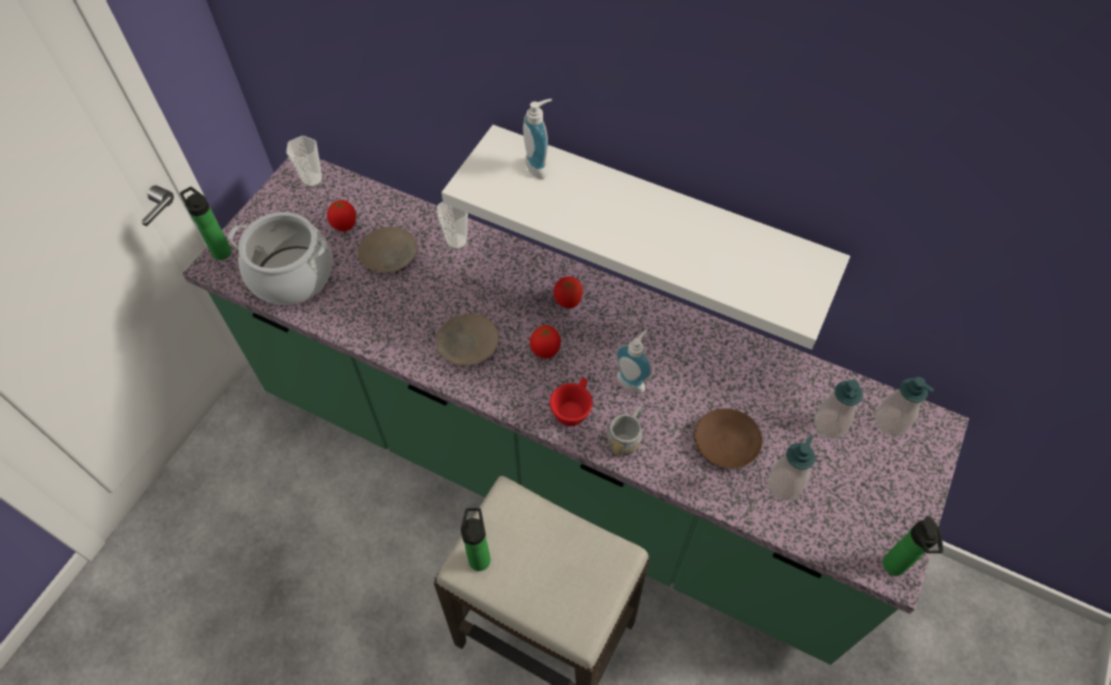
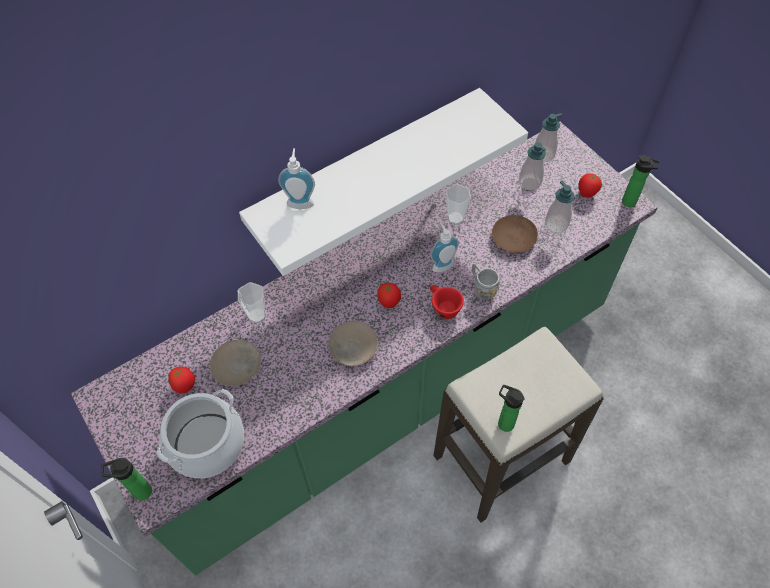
camera: 60 degrees left, 0 degrees up
(312, 180) = (117, 392): cup -> cup (455, 218)
(567, 302) = (358, 271): tomato -> tomato (586, 193)

